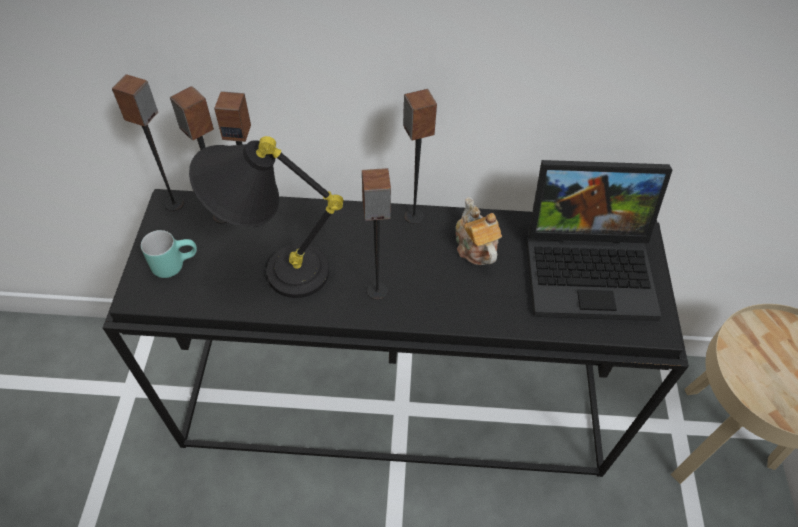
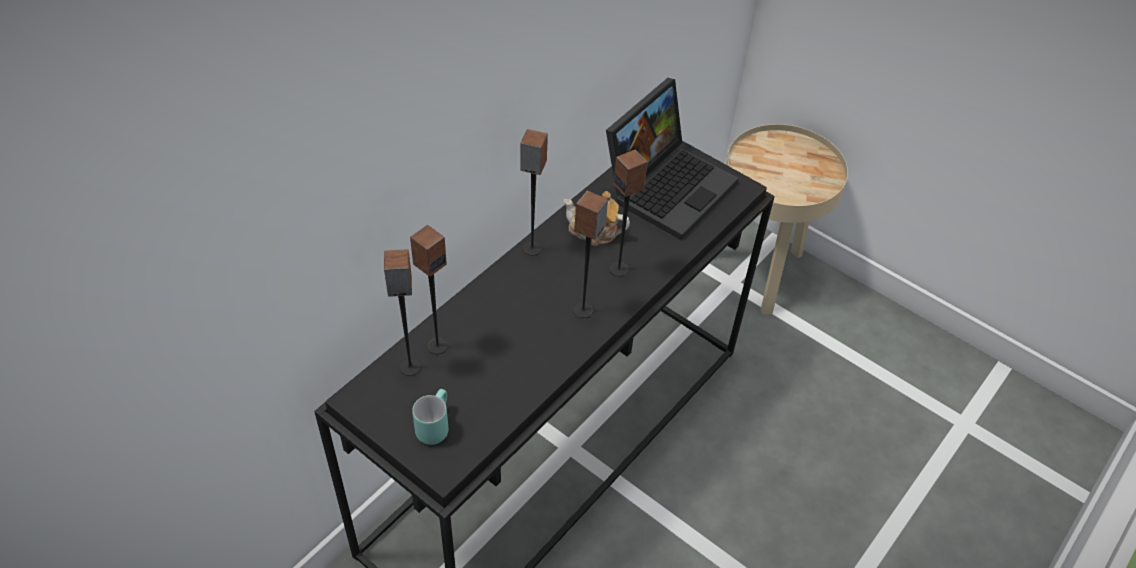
camera: 55 degrees left, 5 degrees down
(174, 204) = (361, 394): speaker -> speaker (619, 269)
(274, 270) = (504, 362): black table lamp -> none

